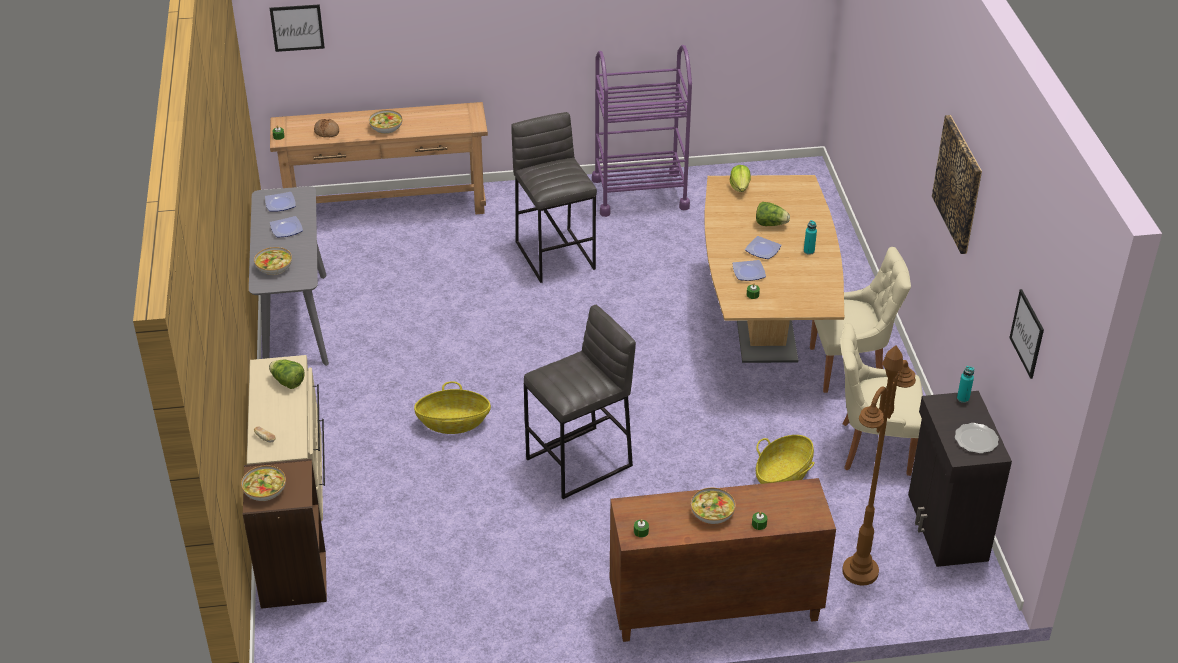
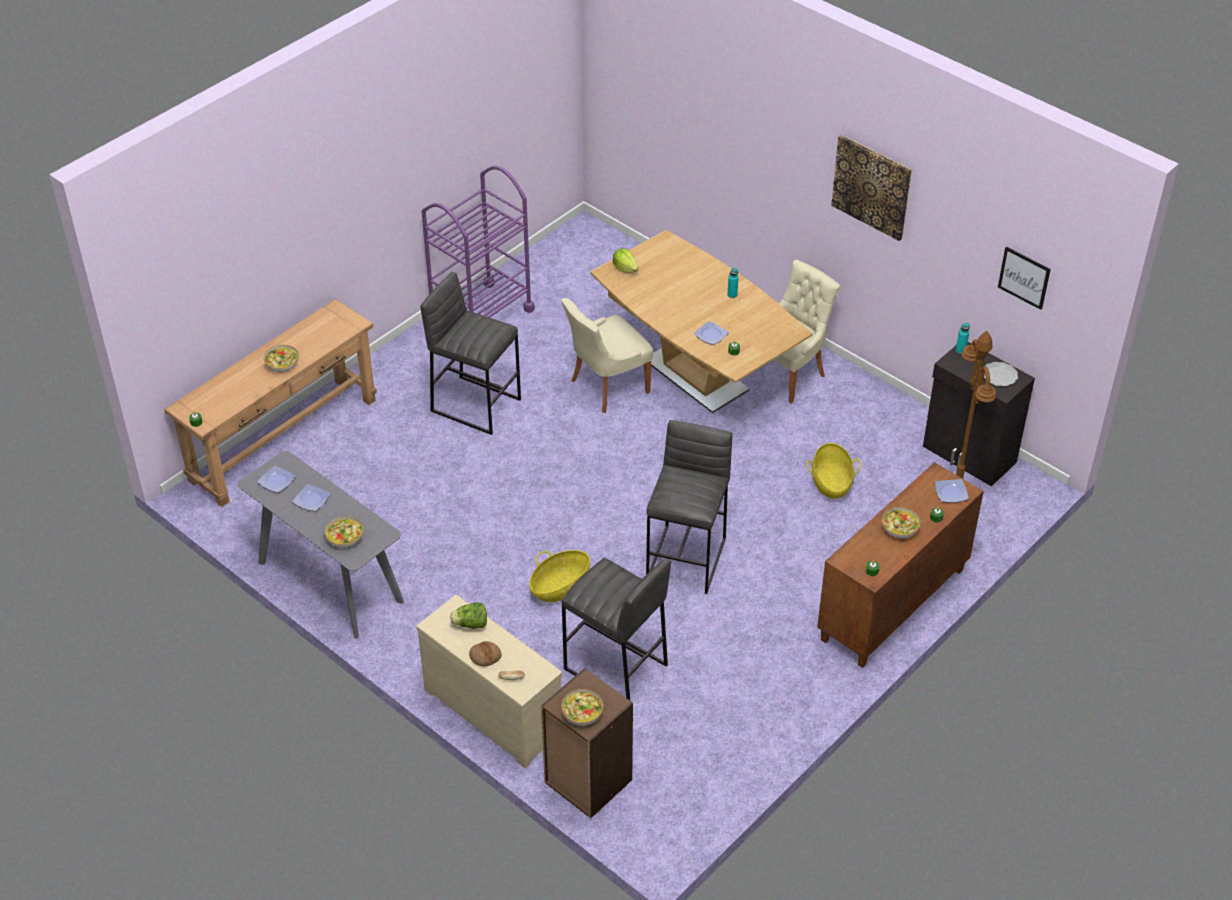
camera: 40 degrees left, 5 degrees up
(297, 27) = (176, 309): picture -> none
(327, 131) = (234, 395): bread -> bread (485, 656)
(420, 509) = (615, 668): none -> grey stool
(762, 249) = (699, 311): plate -> plate (950, 492)
(770, 224) = (681, 287): lettuce -> none
(872, 447) = (865, 425): beige chair -> beige chair (607, 387)

